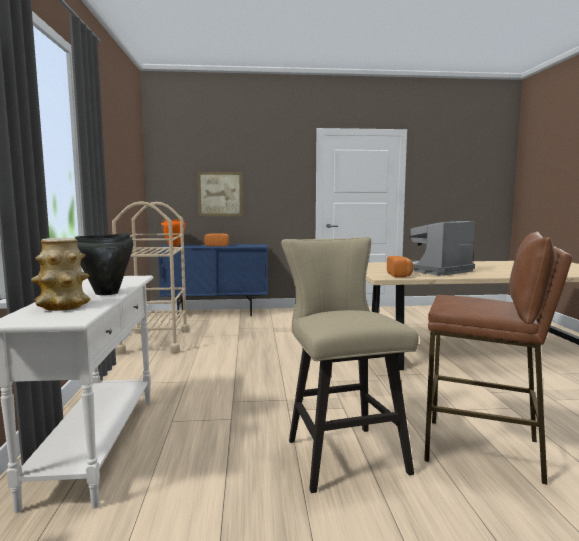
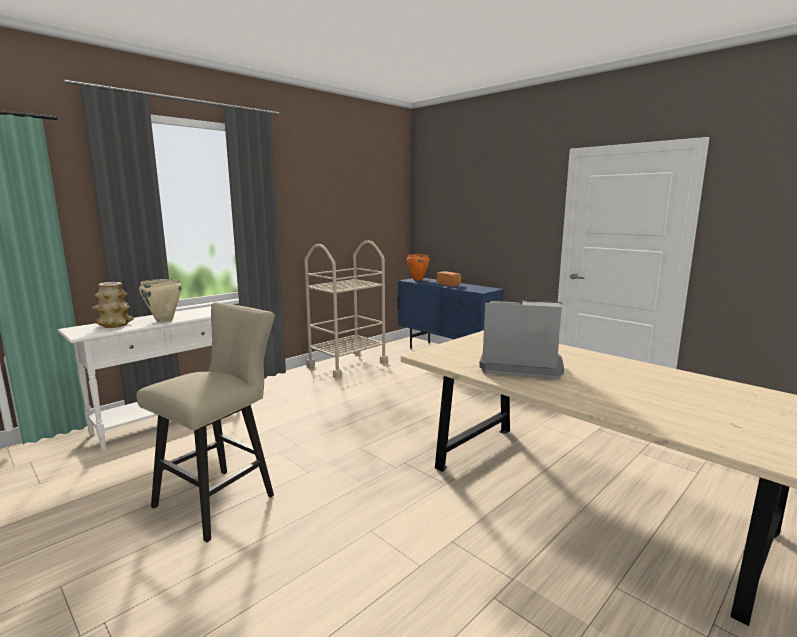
camera: 50 degrees right, 5 degrees up
(107, 293) = (164, 320): black cooking pot -> beige cooking pot
(220, 194) = (466, 230): picture -> none
(400, 275) = (449, 358): bread -> none
(483, 450) = (285, 570): brown stool -> none

